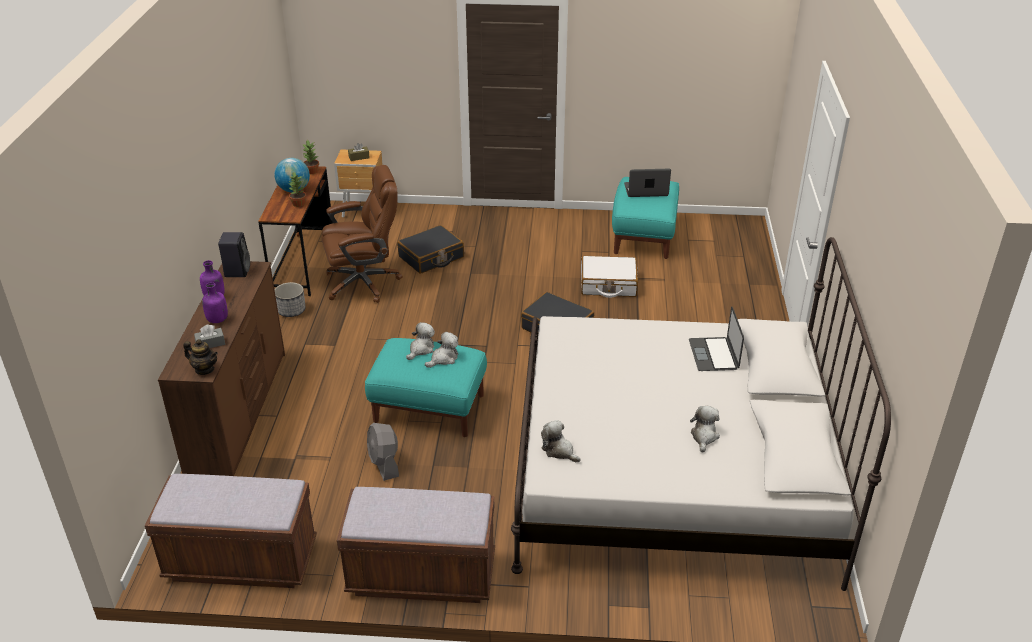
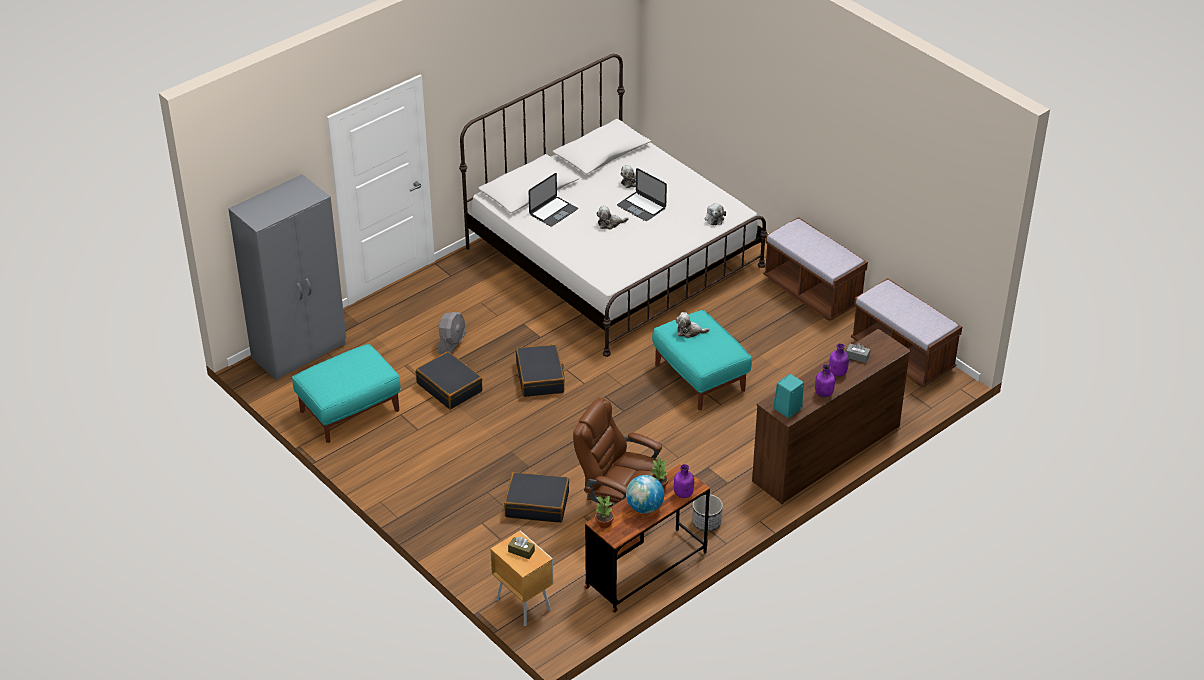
camera: 135 degrees left, 5 degrees up
(204, 369) = (876, 339): teapot -> none
(237, 270) = (787, 409): black speaker -> turquoise speaker
(274, 208) = (684, 494): none -> purple bottle
(384, 463) = (767, 360): grey fan -> grey fan (452, 343)
(421, 349) = (695, 347): plush toy -> plush toy (610, 223)
(608, 284) = (450, 387): white suitcase -> black suitcase
(646, 190) = (341, 374): laptop -> laptop (641, 206)
(745, 246) = (300, 351): none -> grey wardrobe

